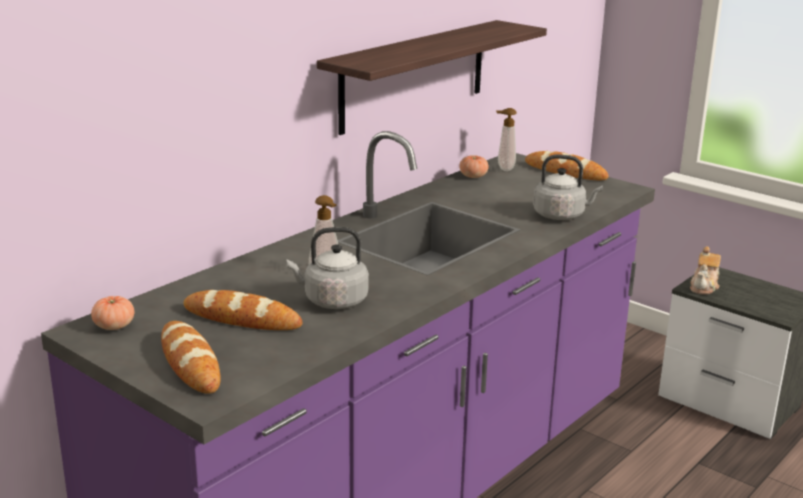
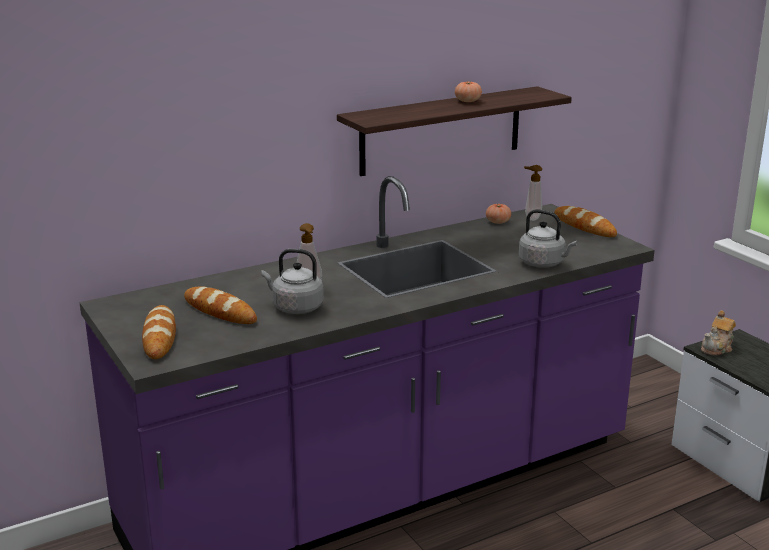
camera: 20 degrees right, 0 degrees up
(114, 326) = (129, 304): tomato -> tomato (467, 101)

